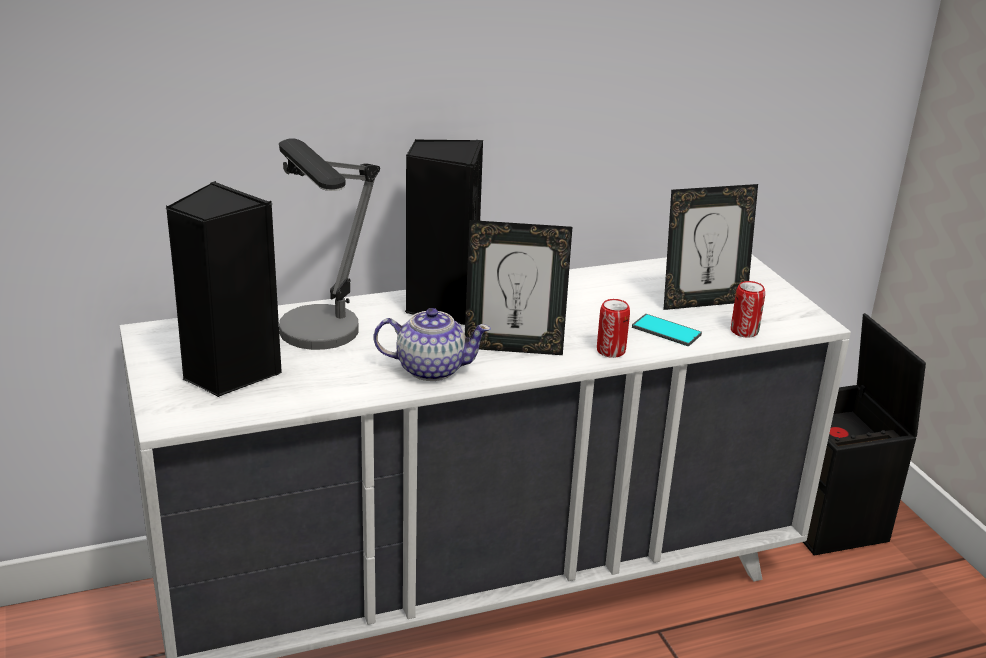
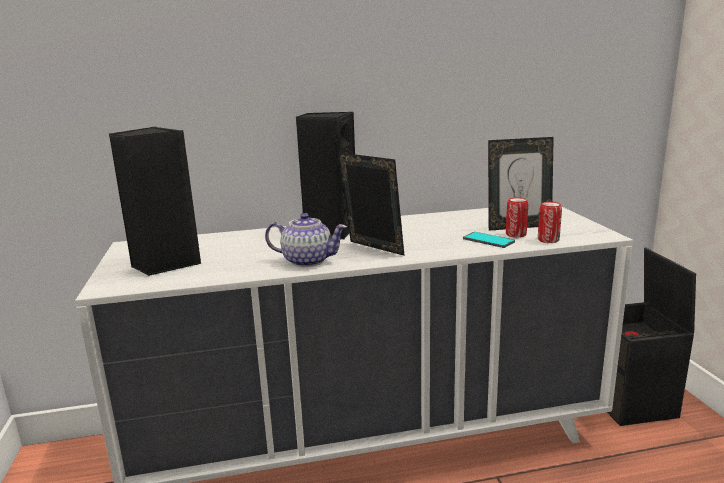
camera: 10 degrees right, 10 degrees down
(324, 342) = (240, 248): table lamp -> none
(513, 347) = (372, 250): picture frame -> picture frame turned 150 degrees counterclockwise
(611, 351) = (444, 251): can -> can (516, 234)

